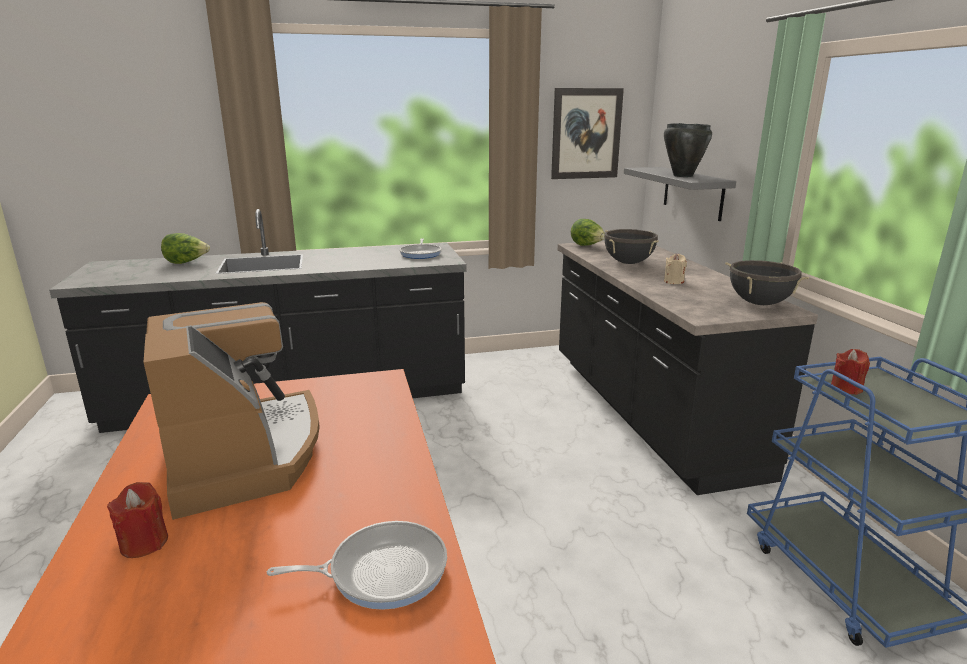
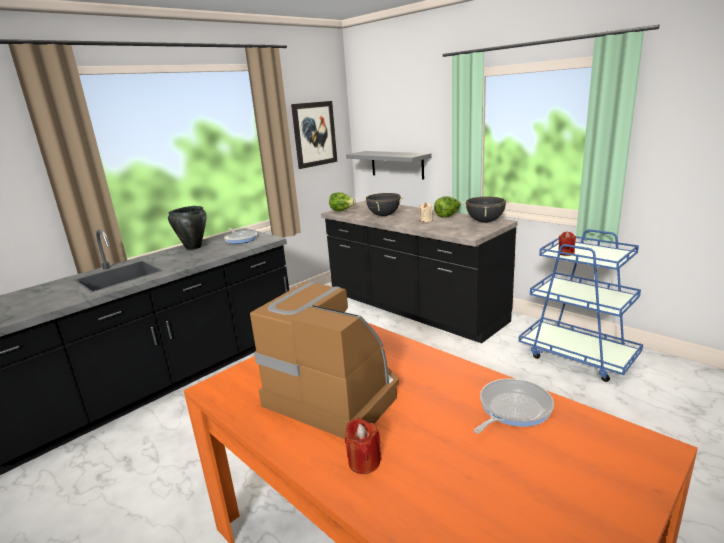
camera: 30 degrees left, 0 degrees up
(186, 263) = (41, 292): lettuce -> lettuce (447, 216)
(682, 176) = (395, 154): black cooking pot -> black cooking pot (193, 247)

